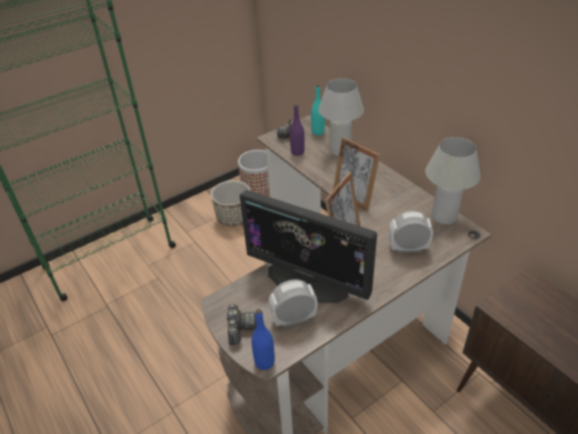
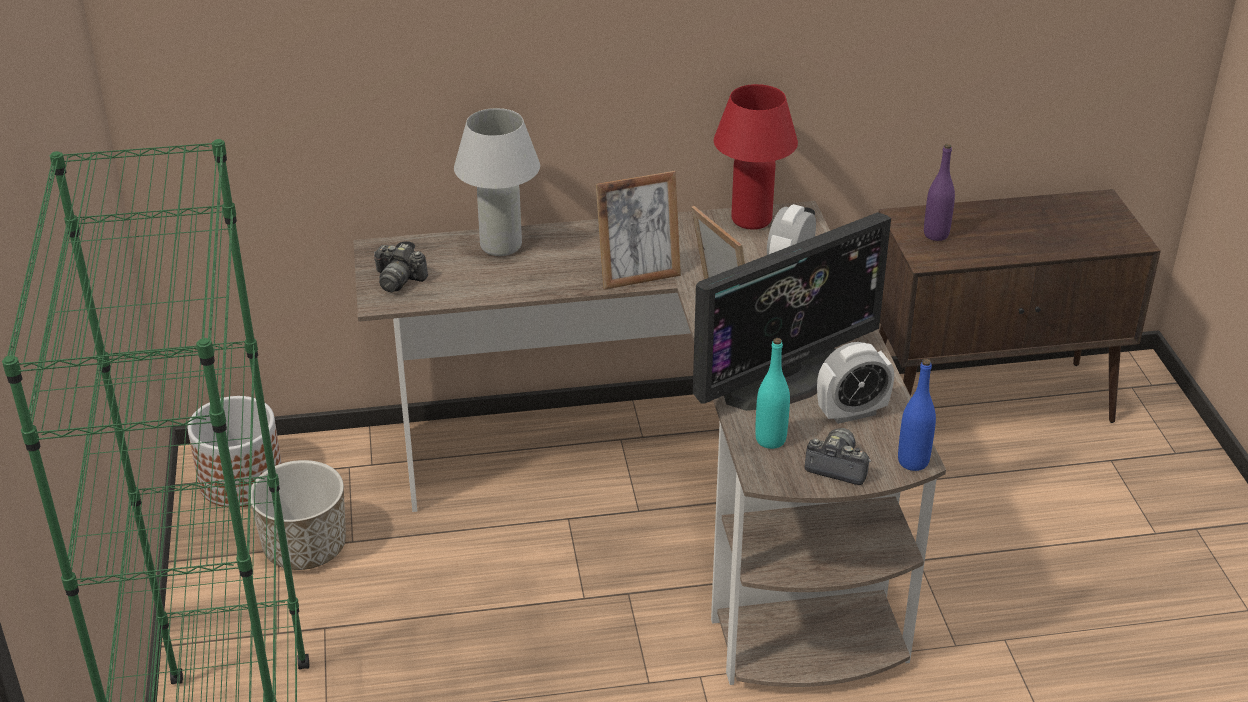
camera: 65 degrees left, 5 degrees down
(294, 319) = (852, 413): alarm clock -> alarm clock turned 120 degrees counterclockwise
(297, 152) = (457, 287): purple bottle -> purple bottle (936, 235)
(318, 132) = (422, 248): turquoise bottle -> turquoise bottle (770, 440)
(444, 217) = (751, 220): white table lamp -> red table lamp

